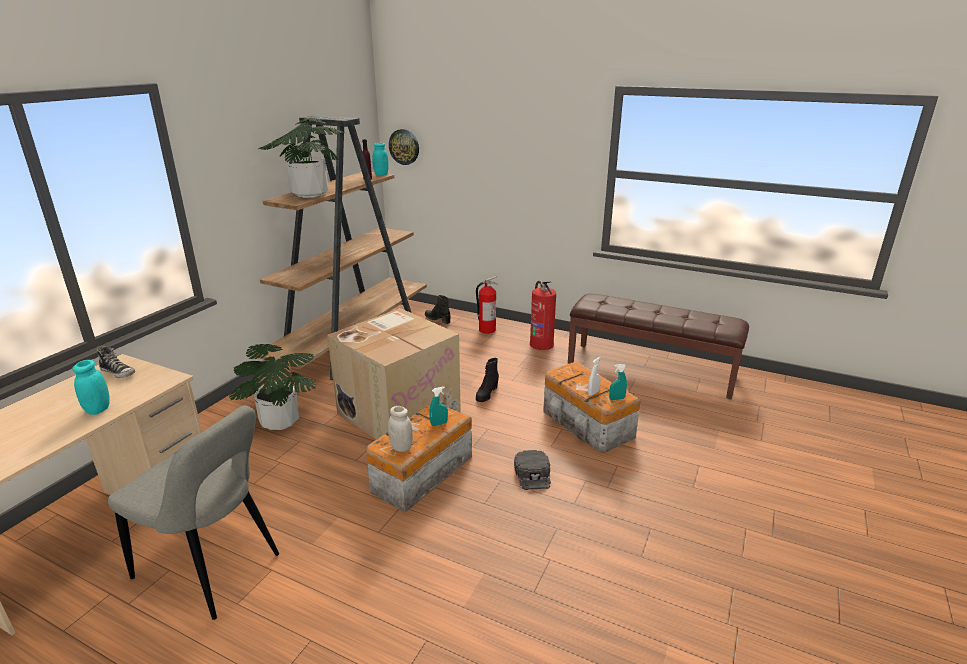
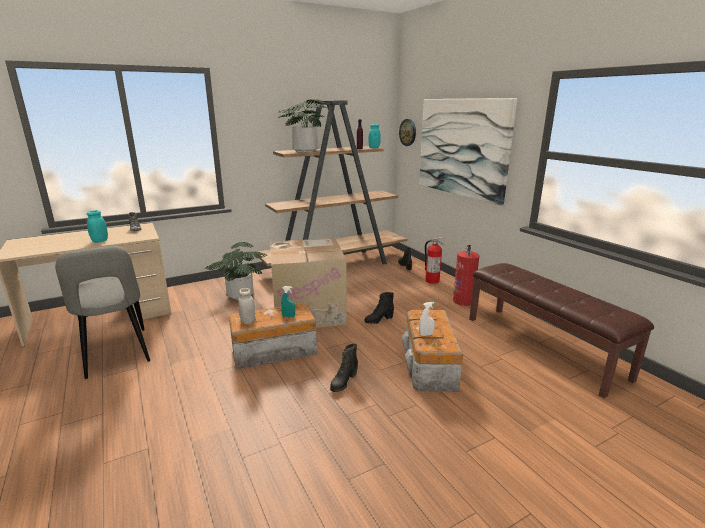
camera: 35 degrees right, 5 degrees down
(499, 166) = (462, 148): none -> picture
(533, 474) = (343, 382): black cap -> black boot
(616, 399) = (440, 345): turquoise spray bottle -> none

